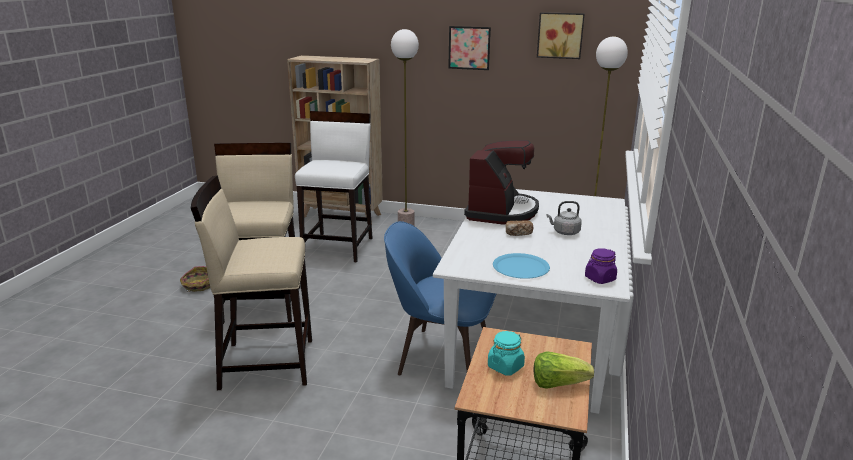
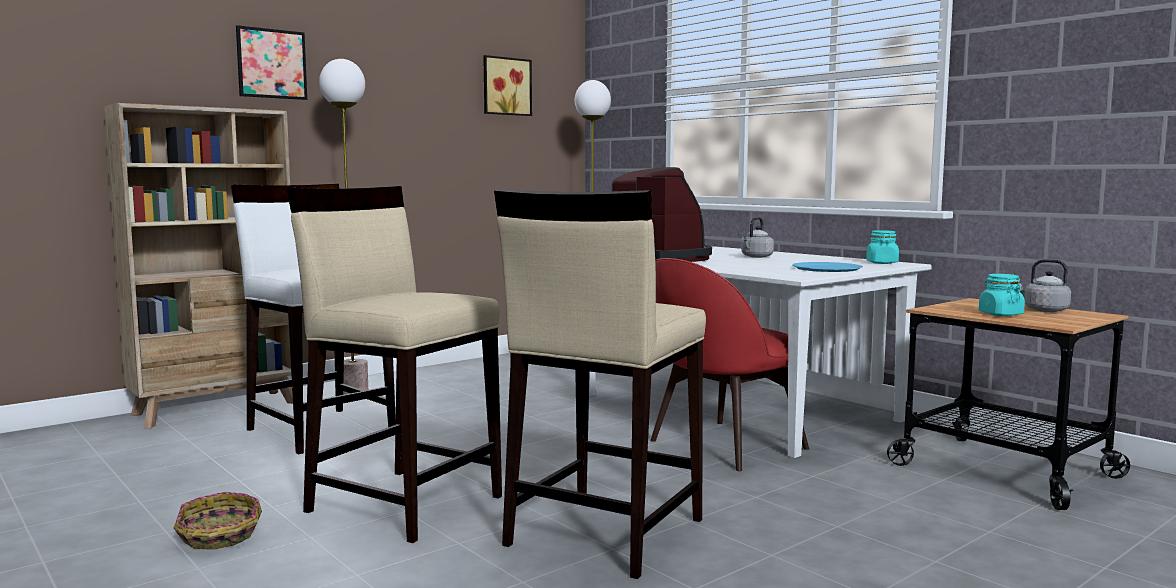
camera: 55 degrees left, 15 degrees down
(440, 356) = (723, 446): blue chair -> red chair
(469, 48) = (398, 100): picture -> picture (272, 63)
(518, 234) = (737, 262): bread -> none
(558, 384) = (1043, 310): lettuce -> grey kettle
(600, 279) = (882, 263): purple jar -> turquoise jar

